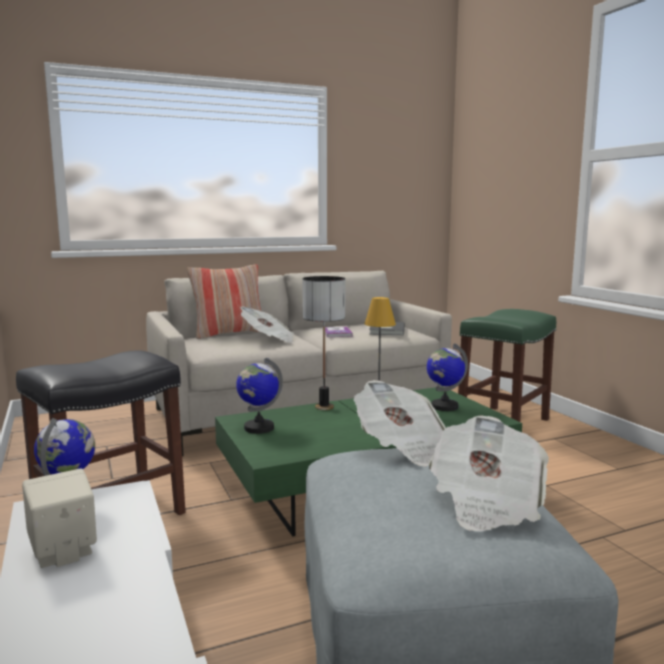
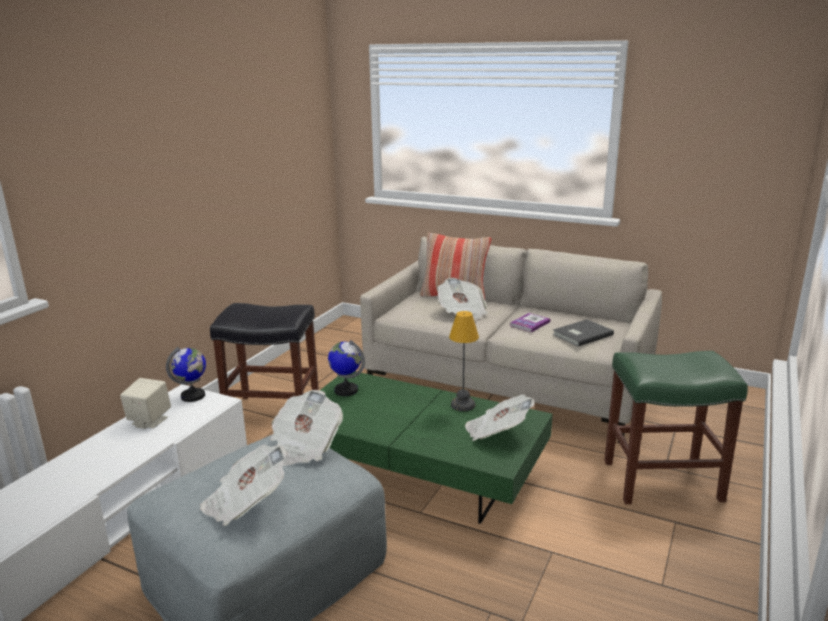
camera: 50 degrees right, 10 degrees up
(324, 407) = (418, 392): table lamp -> none
(444, 406) = (497, 433): globe -> newspaper

